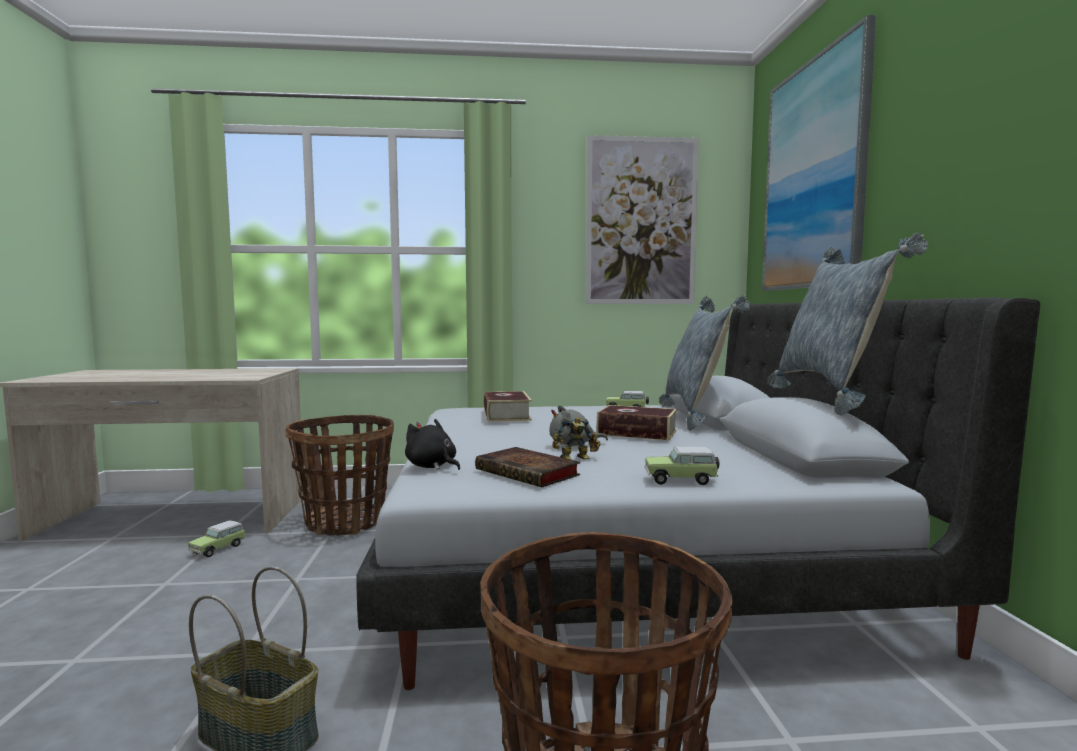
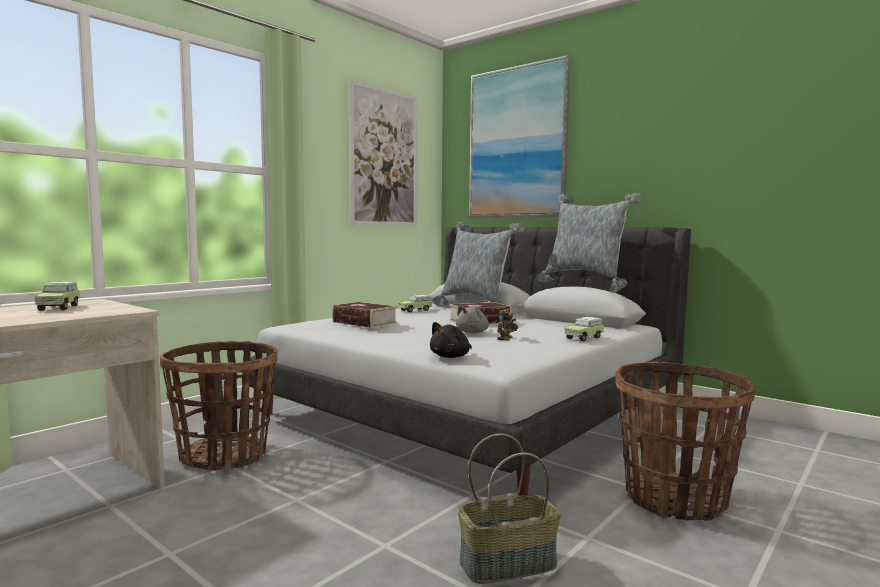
camera: 45 degrees left, 0 degrees up
(219, 548) = (145, 514): toy car -> toy car (59, 307)
(432, 466) = (451, 357): black plush toy -> black plush toy turned 45 degrees counterclockwise
(530, 473) = (514, 348): book -> none

